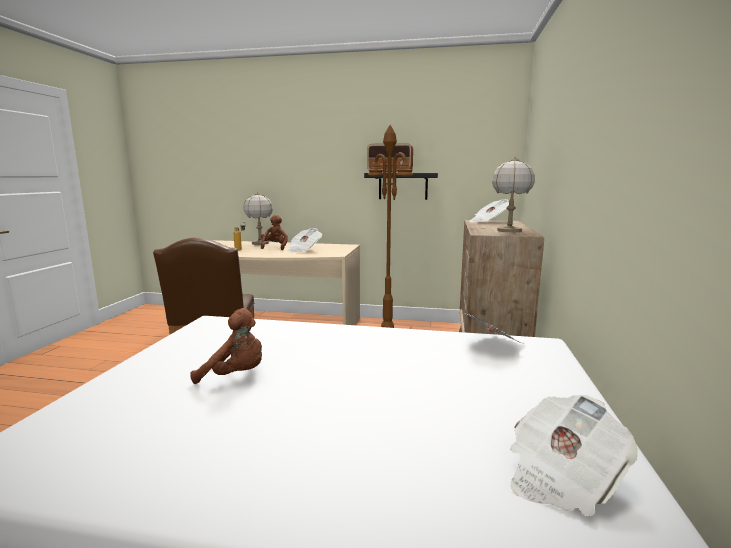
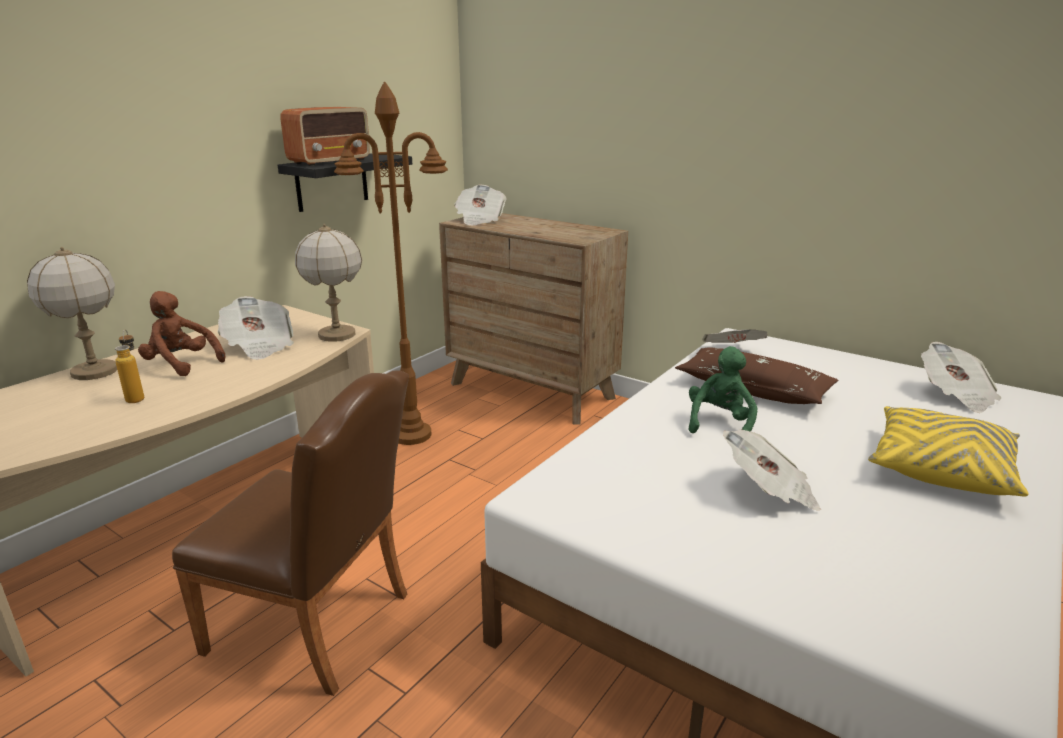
camera: 65 degrees left, 10 degrees up
(235, 376) = (769, 491): brown plush toy -> newspaper
(318, 455) = (940, 468): none -> yellow pillow
(337, 352) = (719, 424): none -> green plush toy
(420, 358) = (753, 389): none -> brown pillow
(509, 231) = (571, 229): table lamp -> table lamp (337, 335)

